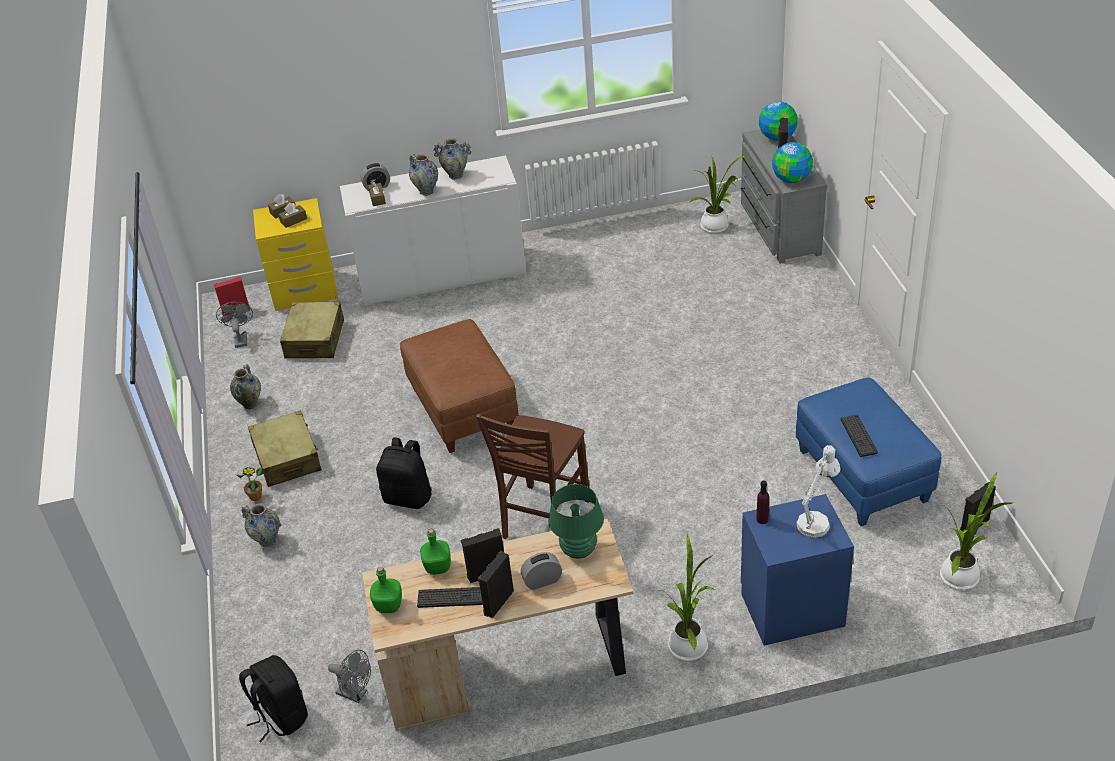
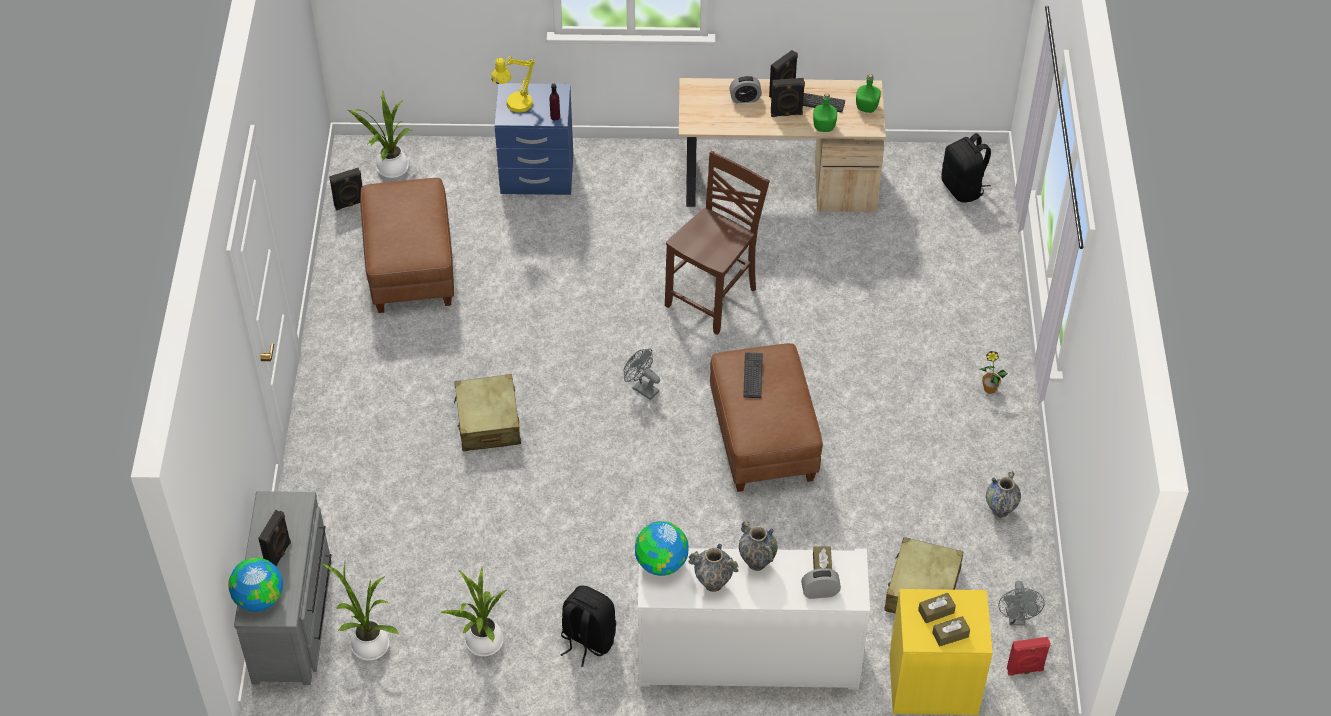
camera: 170 degrees left, 10 degrees up
(267, 541) = (977, 339): vase -> none
(287, 458) = (957, 427): beige suitcase -> beige suitcase (488, 422)
(356, 694) = (902, 191): grey fan -> grey fan (642, 388)
(408, 497) = (836, 351): black backpack -> black backpack (587, 640)
(578, 550) = (710, 114): green table lamp -> none
(688, 644) = (630, 168): potted plant -> potted plant (482, 644)
(791, 179) = (291, 512): globe -> globe (661, 563)
(816, 521) = (514, 106): white table lamp -> yellow table lamp
(858, 436) = (421, 209): keyboard -> keyboard (753, 375)
(863, 476) = (410, 268): blue ottoman -> brown ottoman

